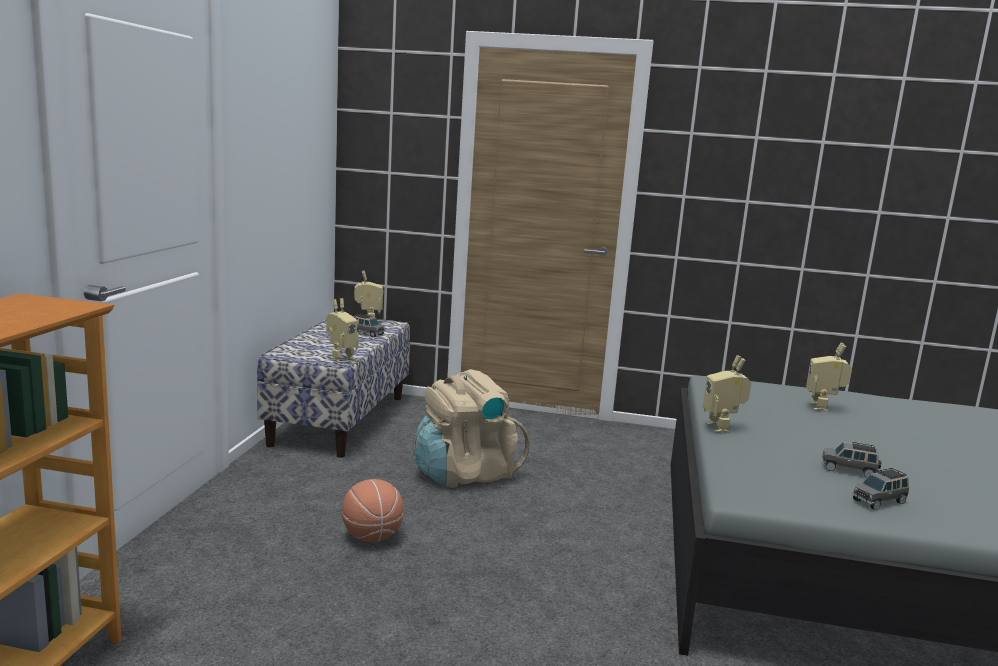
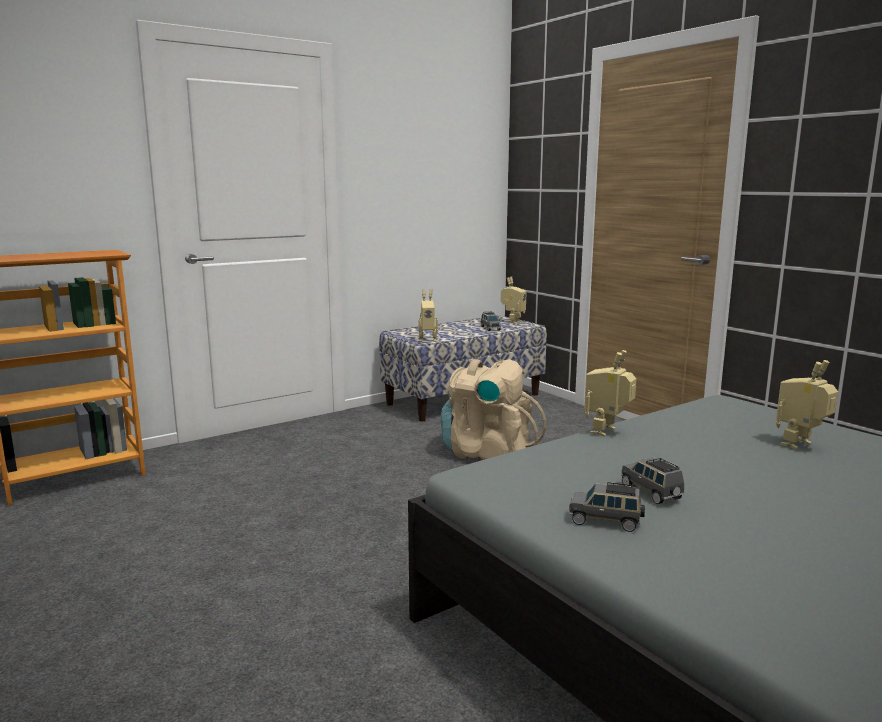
camera: 45 degrees right, 0 degrees up
(372, 537) = (349, 470): basketball -> none

